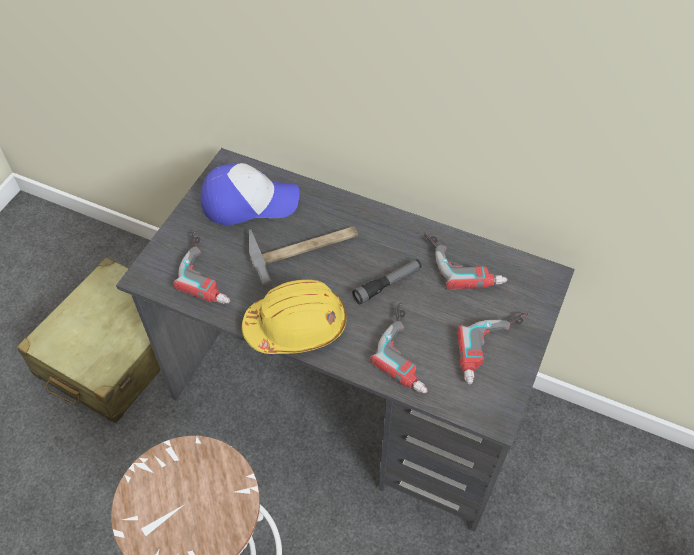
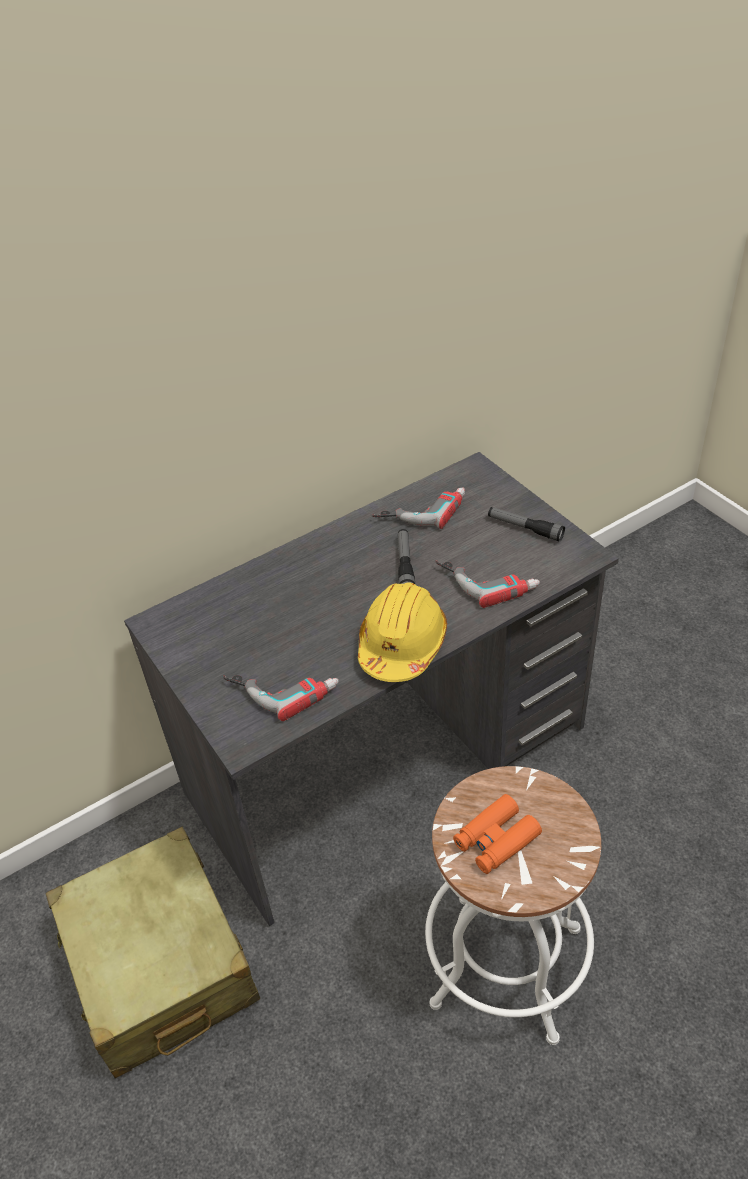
camera: 55 degrees left, 10 degrees down
(173, 491) = (496, 840): none -> orange binoculars
(249, 201) = (219, 624): cap -> none
(303, 248) = (314, 605): hammer -> none
(495, 351) = (525, 528): power drill -> flashlight

